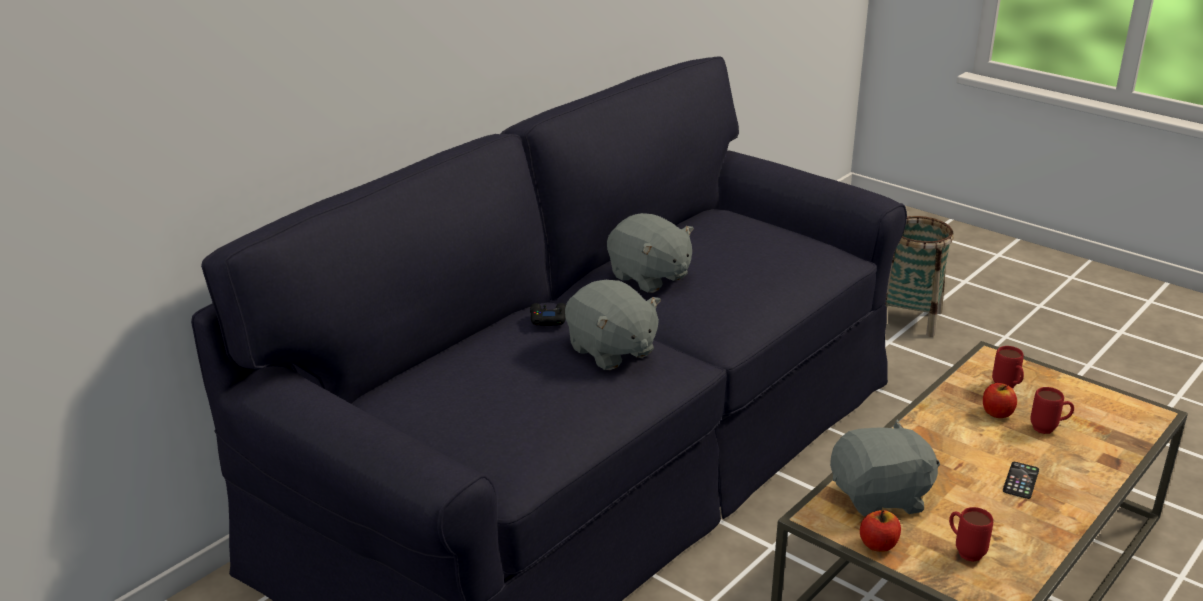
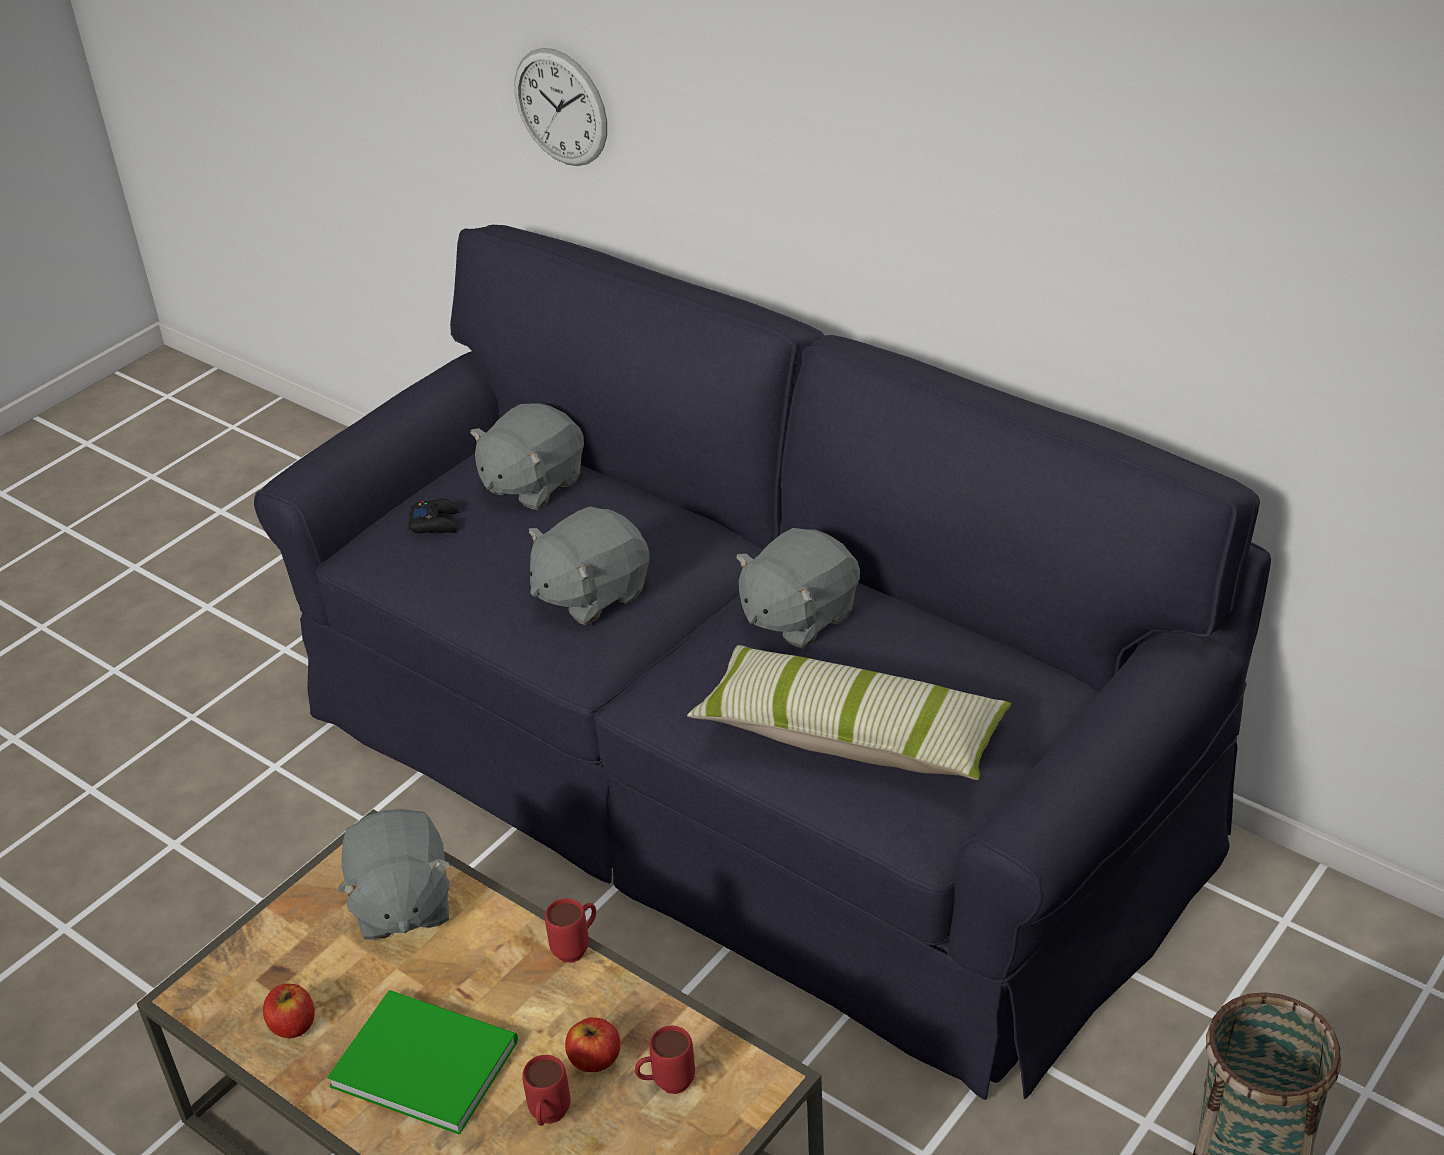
camera: 90 degrees right, 10 degrees up
(229, 104) = (560, 107): none -> wall clock
(445, 381) = (532, 484): none -> grey plush toy
(548, 319) = (670, 539): black game controller -> black game controller (435, 523)
(772, 263) = (851, 735): none -> pillow
(878, 545) = (312, 894): apple -> apple (293, 1025)
(964, 551) = (287, 975): red mug -> red mug (577, 948)
(1020, 481) = (422, 1059): phone -> green book

